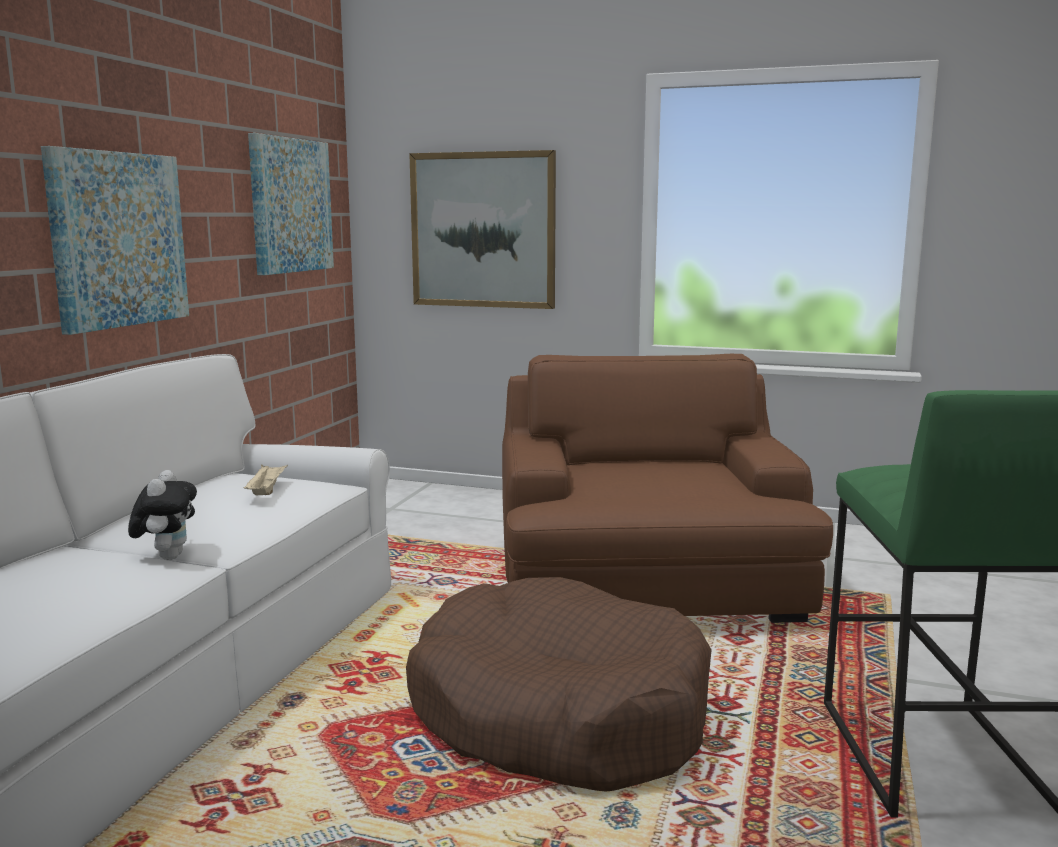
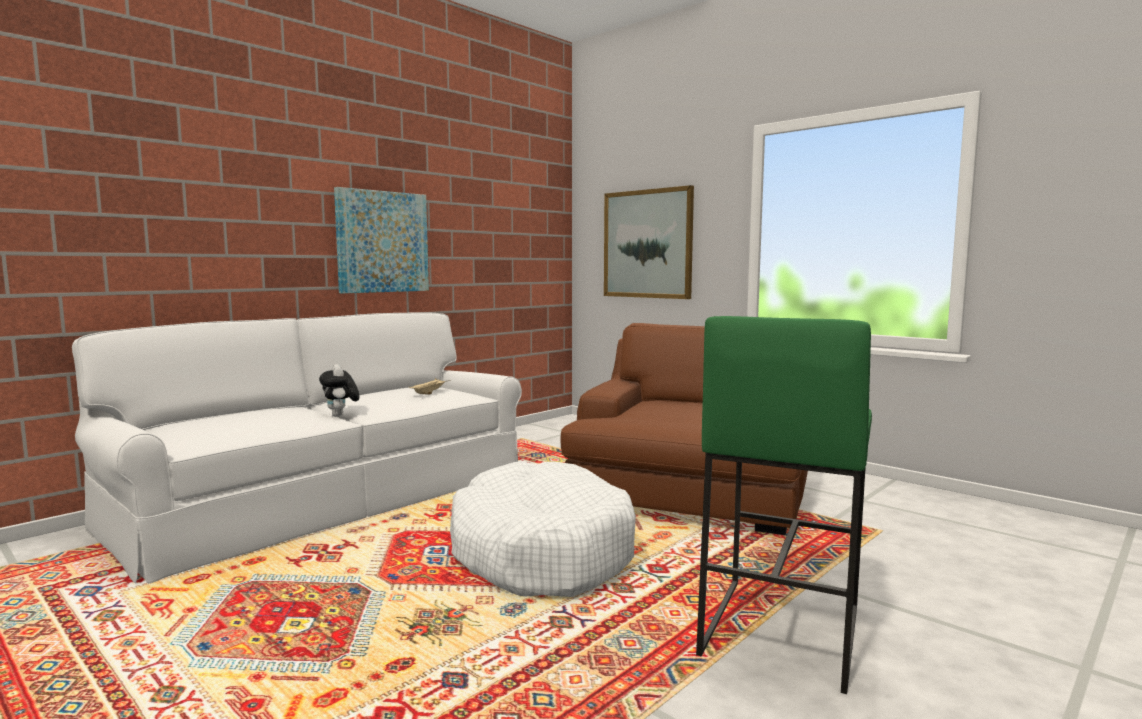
camera: 25 degrees right, 5 degrees down
(167, 556) = (340, 416): plush toy -> plush toy turned 135 degrees clockwise
(290, 205) = (518, 228): picture -> none
(558, 714) = (540, 552): brown dog bed -> white dog bed

